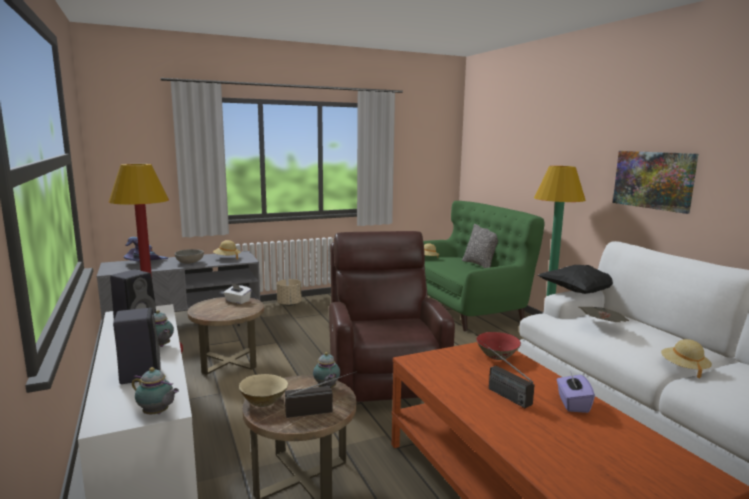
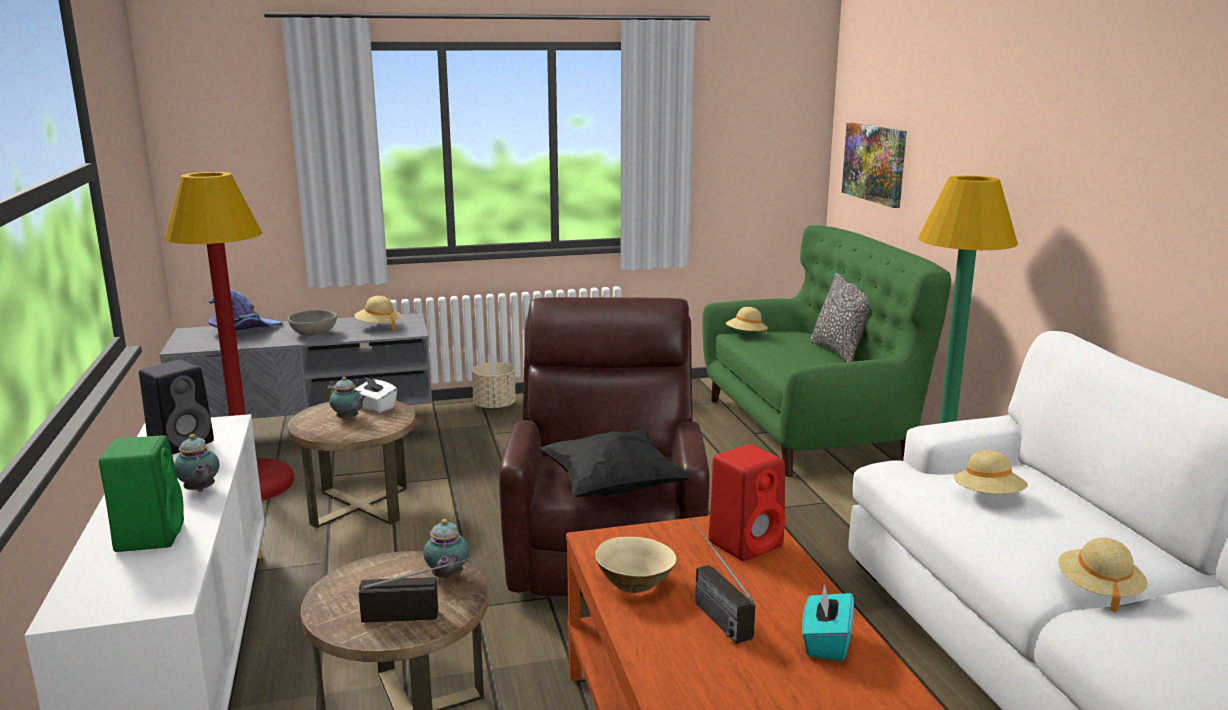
camera: 10 degrees right, 5 degrees up
(139, 373) = (150, 536): black speaker -> green speaker
(157, 413) = (146, 604): teapot -> teapot (348, 419)
(264, 401) = (340, 592): beige bowl -> beige bowl (635, 583)
(497, 356) = (746, 543): red bowl -> red speaker
(572, 403) = (825, 643): purple tissue box -> turquoise tissue box
(579, 292) = (974, 424): black pillow -> black pillow (613, 487)
(602, 327) = (988, 497): newspaper -> beige hat
(653, 180) = (1136, 215): picture -> picture (875, 163)

